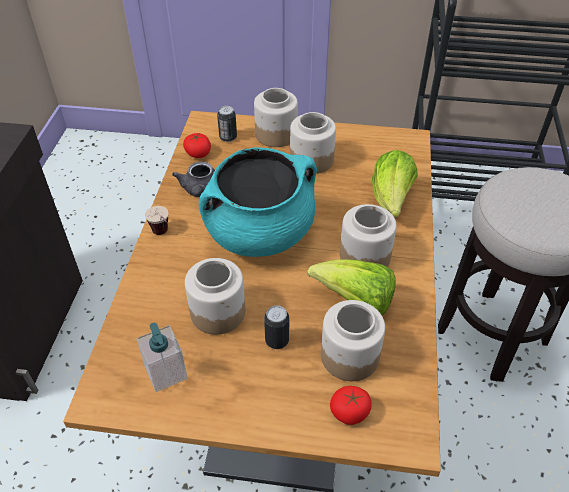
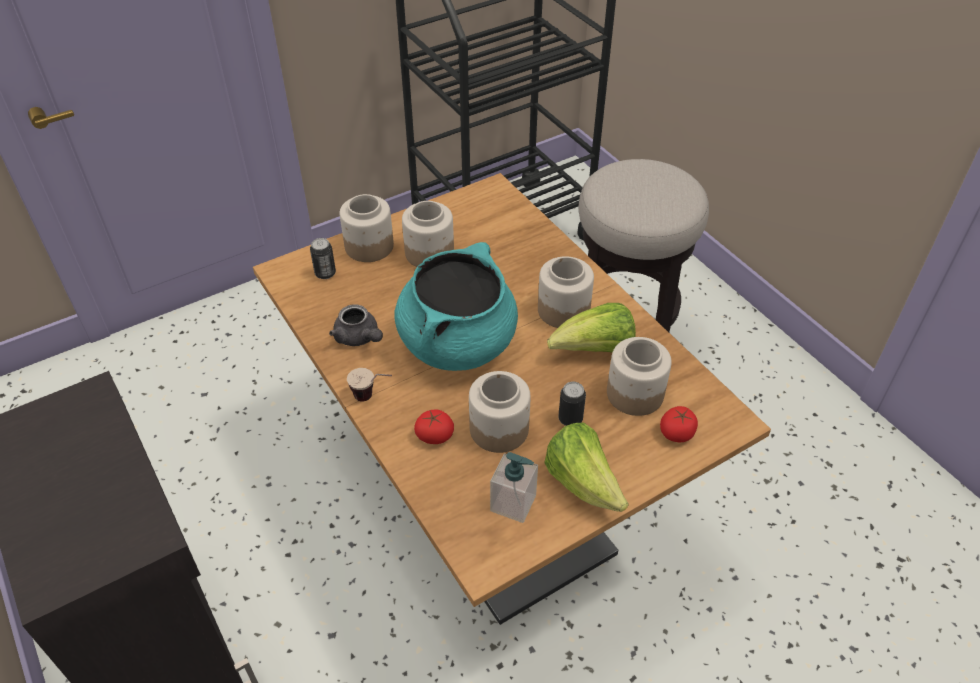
camera: 40 degrees left, 0 degrees up
(198, 153) = (313, 304): tomato -> tomato (434, 435)
(391, 199) = (534, 251): lettuce -> lettuce (583, 483)

